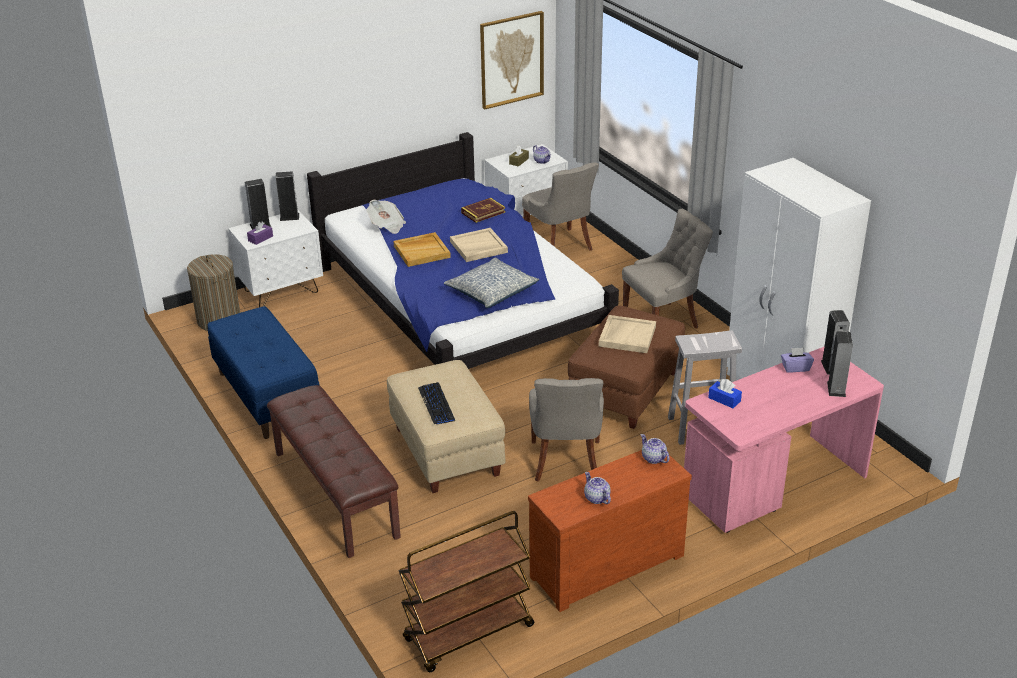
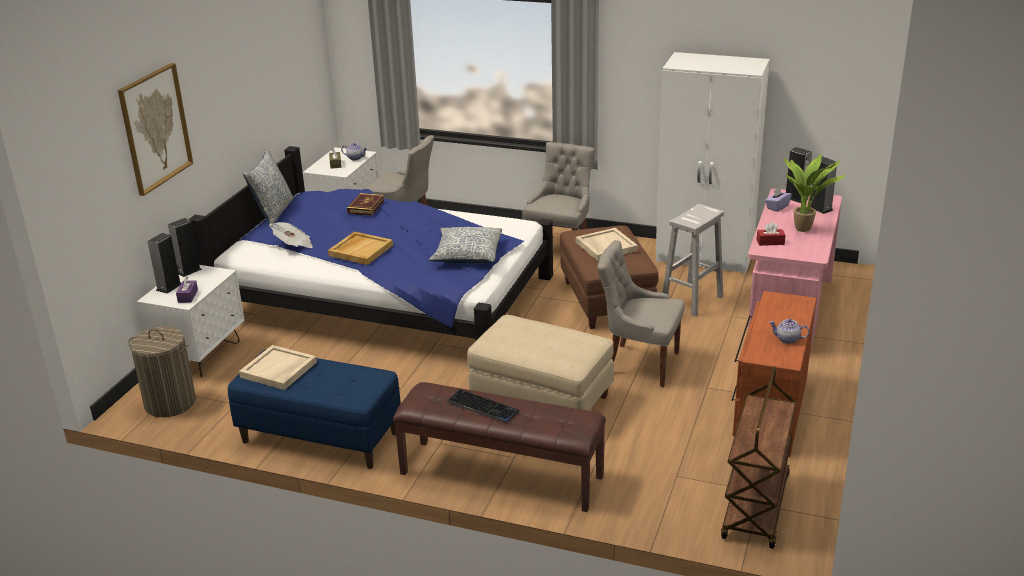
camera: 40 degrees left, 5 degrees down
(415, 189) = (273, 212): none -> pillow
(436, 404) = (546, 348): keyboard -> keyboard (482, 407)
(478, 247) = (404, 230): beige tray -> beige tray (278, 370)
(511, 59) = (305, 66): picture -> picture (155, 128)
(566, 462) = (639, 364): grey chair -> grey chair turned 150 degrees clockwise
(653, 458) = (778, 299): teapot -> none
(724, 399) = (770, 242): blue tissue box -> red tissue box
(782, 402) = (805, 229): none -> potted plant

